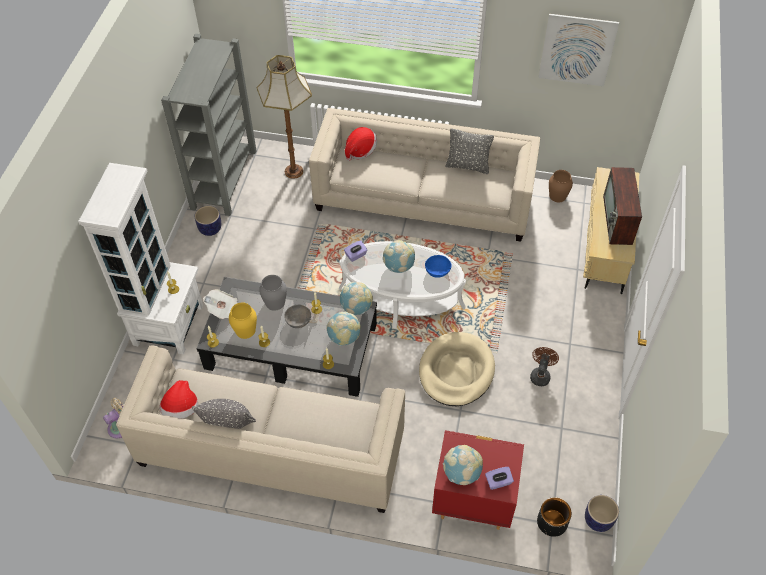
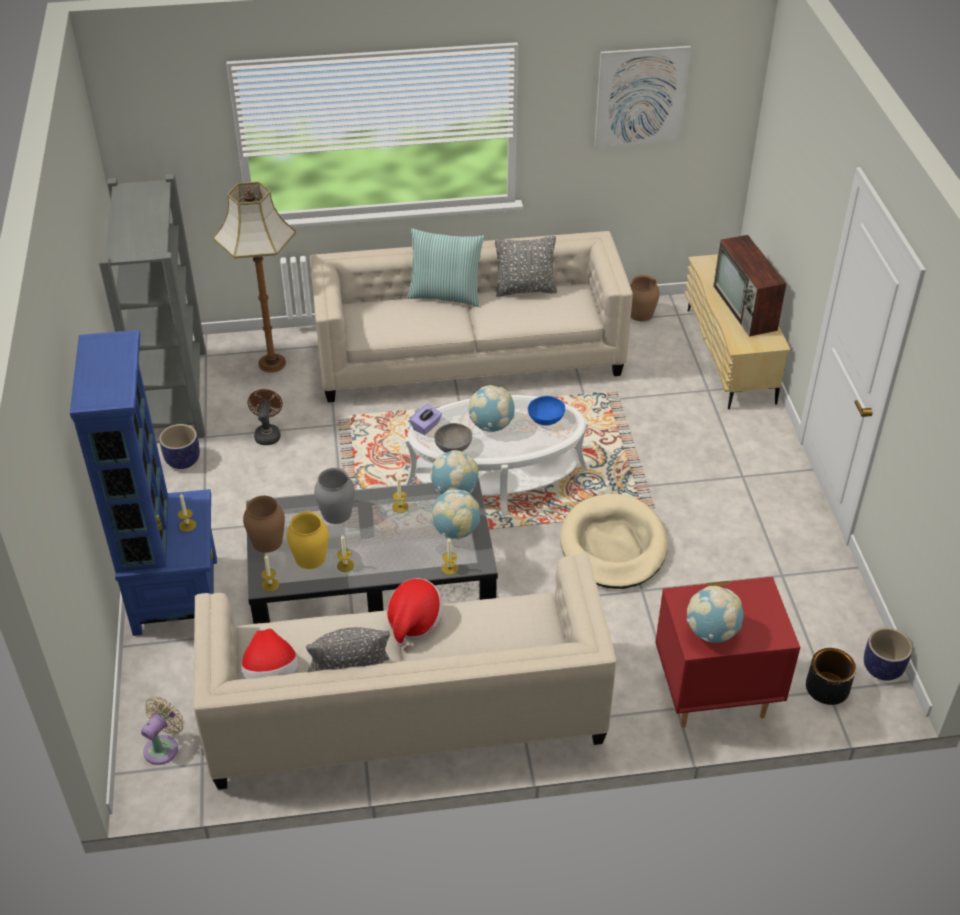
camera: 20 degrees left, 10 degrees down
(169, 325) = (178, 595): white cabinet -> blue cabinet
(224, 310) = (267, 541): newspaper -> brown vase
(298, 321) = (381, 527): grey bowl -> grey bowl (453, 446)
(360, 150) = (372, 302): hat -> hat (414, 621)
(412, 156) = (445, 295): none -> pillow
(498, 482) = (764, 629): purple tissue box -> none
(540, 375) = (724, 521): brown fan -> brown fan (267, 433)

